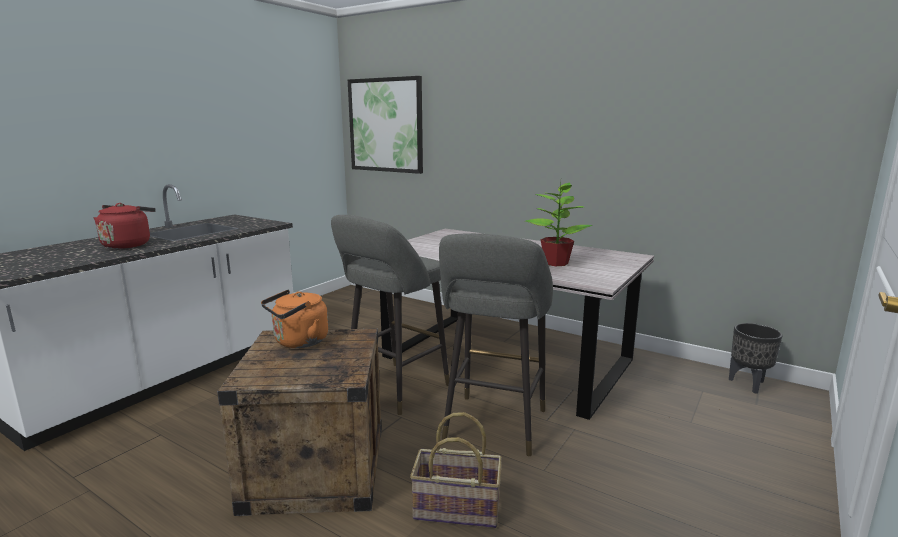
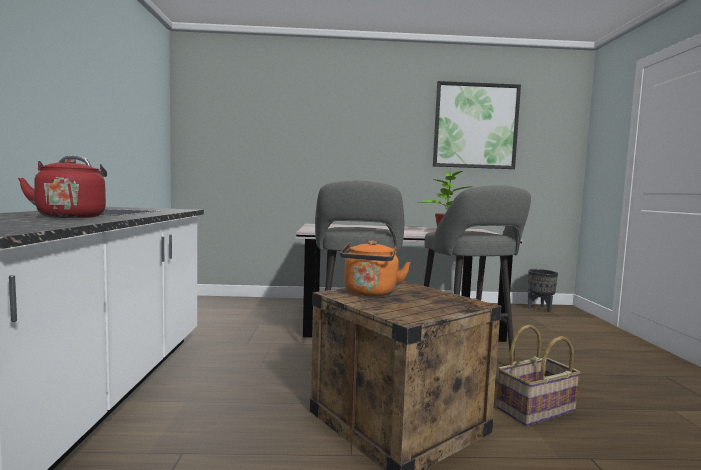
camera: 35 degrees left, 10 degrees down
(386, 125) = (227, 134): picture -> picture (475, 126)

